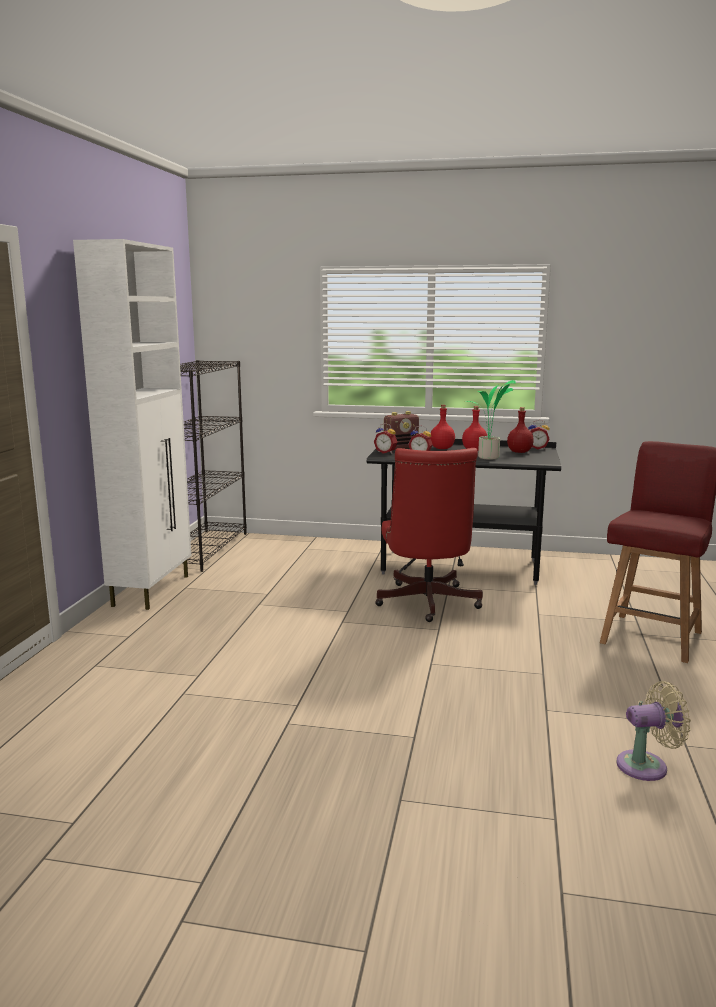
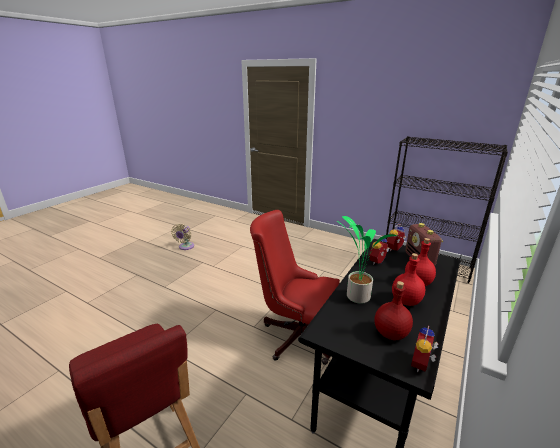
camera: 110 degrees right, 10 degrees up
(152, 590) = (355, 245): white cabinet -> none
(647, 766) = (70, 344): beige fan -> beige fan (185, 247)

